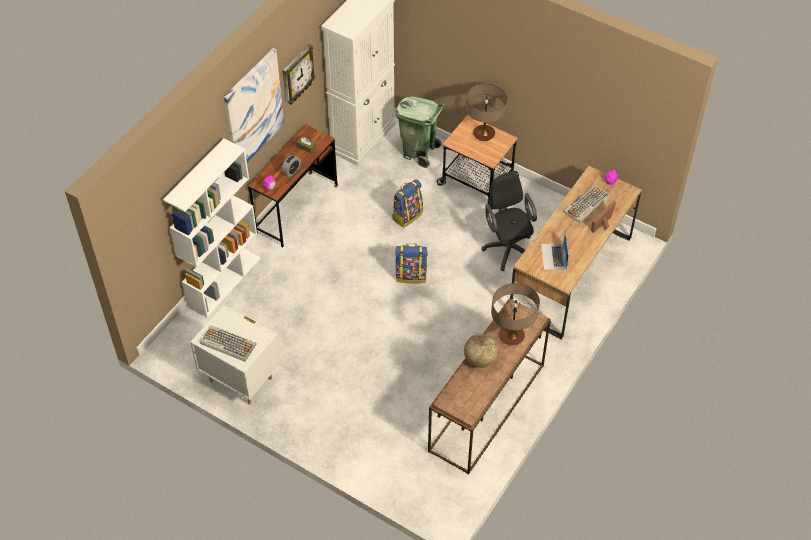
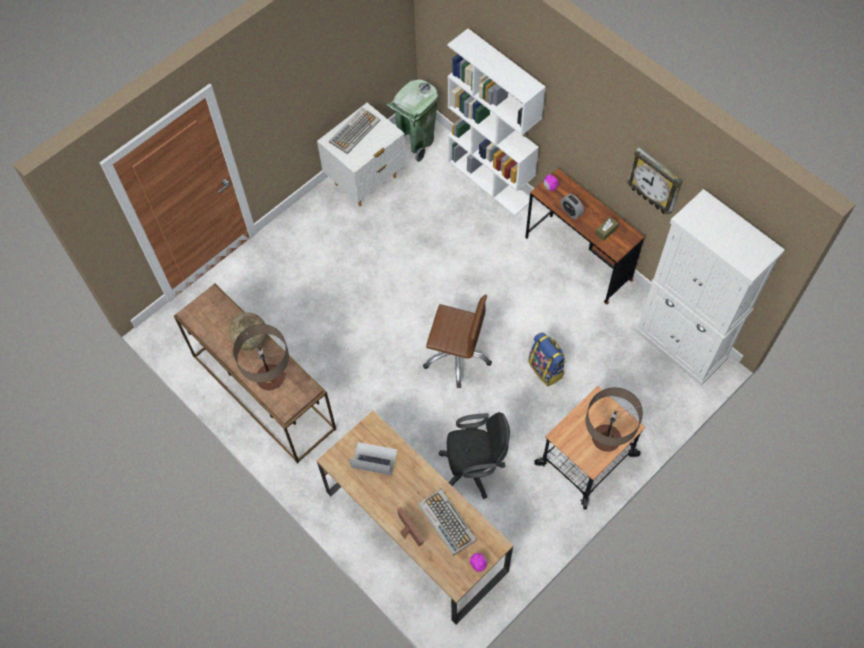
camera: 105 degrees right, 10 degrees up
(253, 110) = (591, 123): picture -> none
(411, 275) = (457, 355): backpack -> brown office chair
(419, 152) = (647, 403): green trash can -> green trash can (415, 142)

